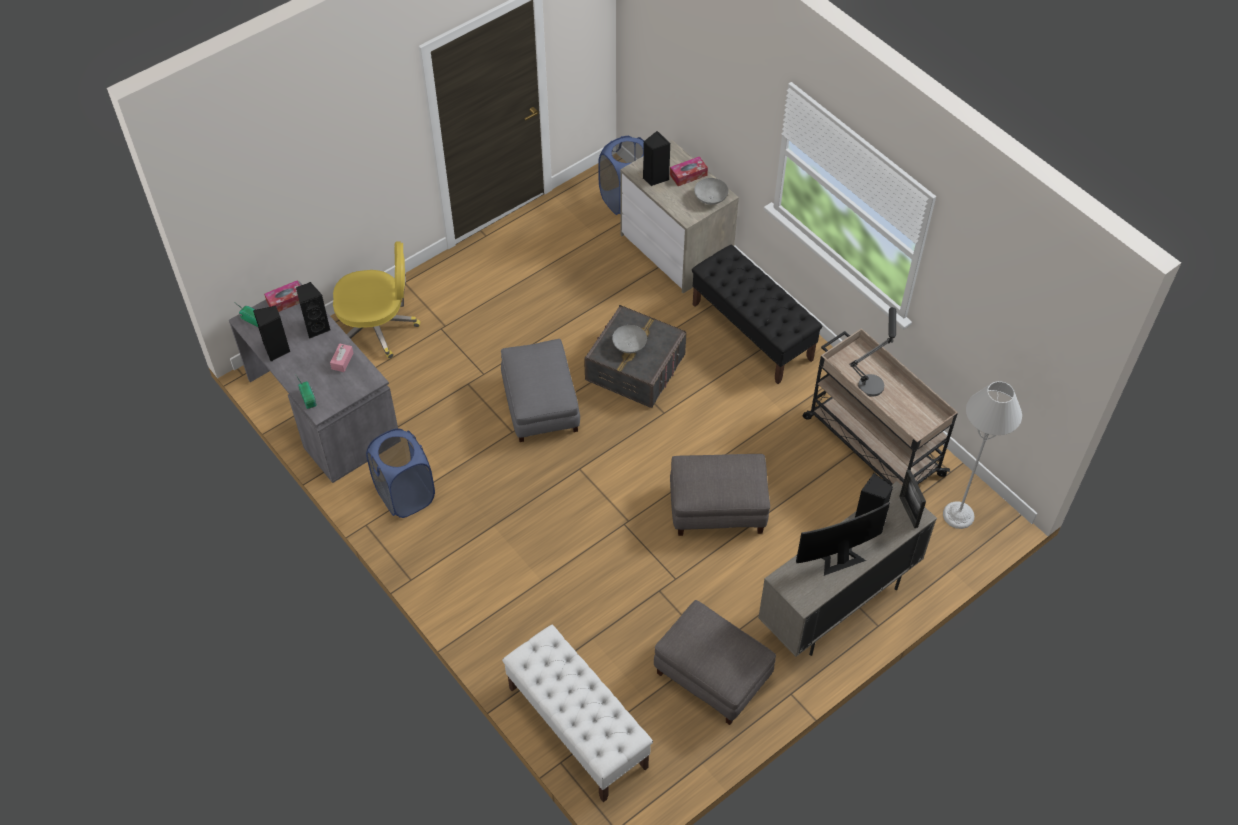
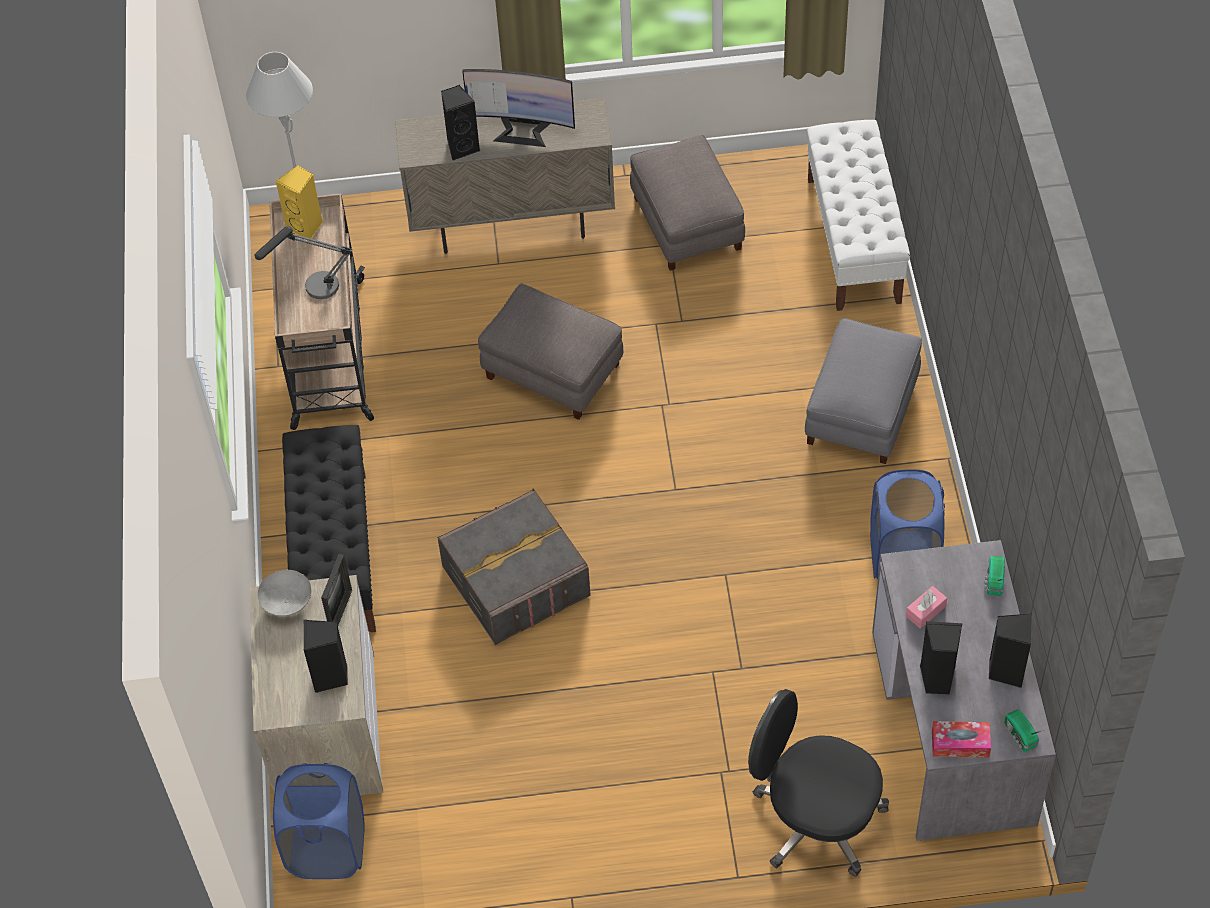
camera: 145 degrees left, 0 degrees up
(378, 327) = (815, 819): yellow office chair -> black office chair
(540, 405) = (668, 592): grey ottoman -> grey ottoman (862, 412)
(629, 347) = (522, 550): grey bowl -> none
(688, 175) = (283, 656): tissue box -> none
(908, 512) = (417, 136): picture frame -> picture frame (341, 611)
(921, 420) = (306, 227): none -> yellow speaker

